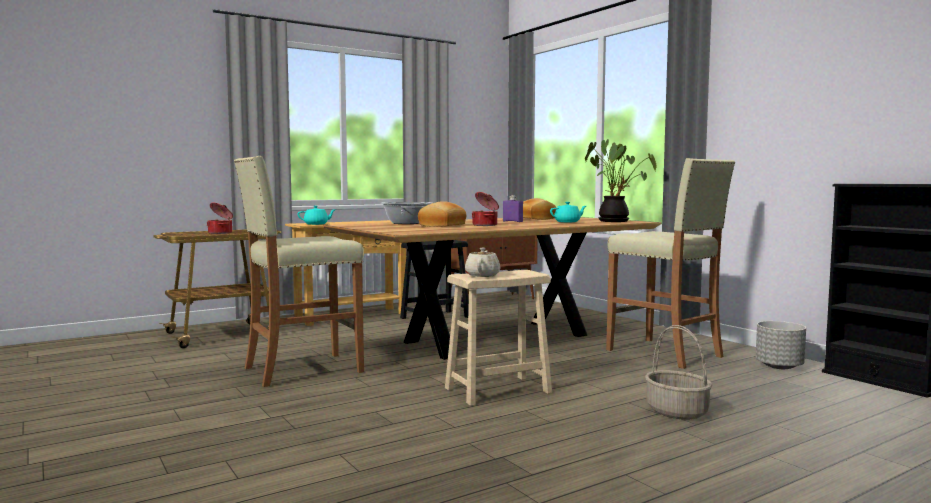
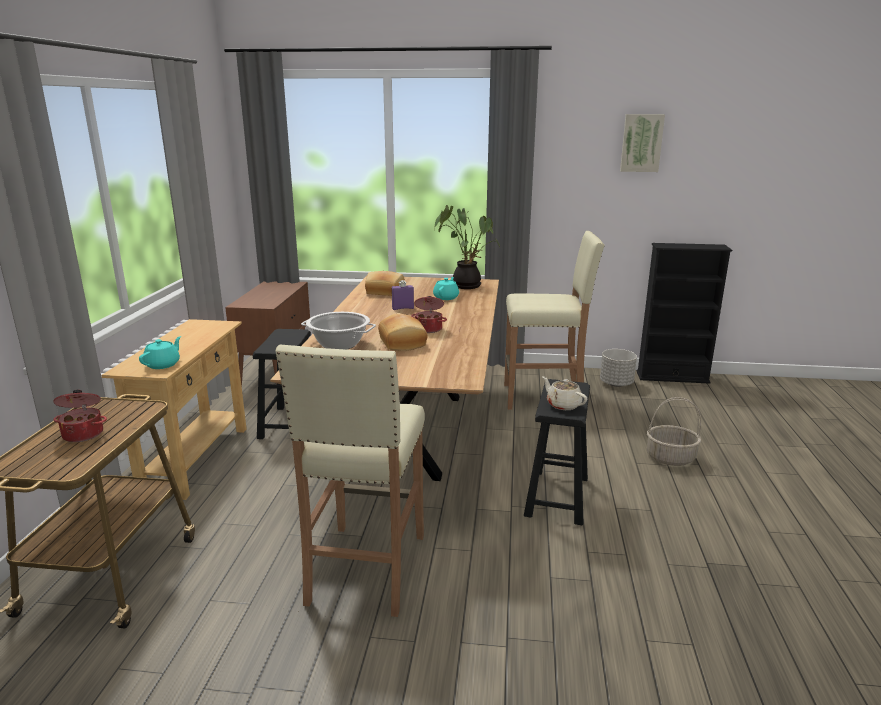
camera: 50 degrees left, 15 degrees up
(498, 390) = (557, 496): beige stool -> black stool
(833, 58) = (641, 143): none -> picture

